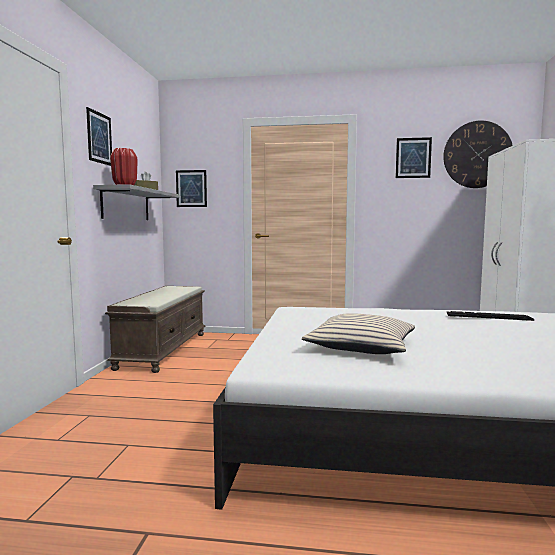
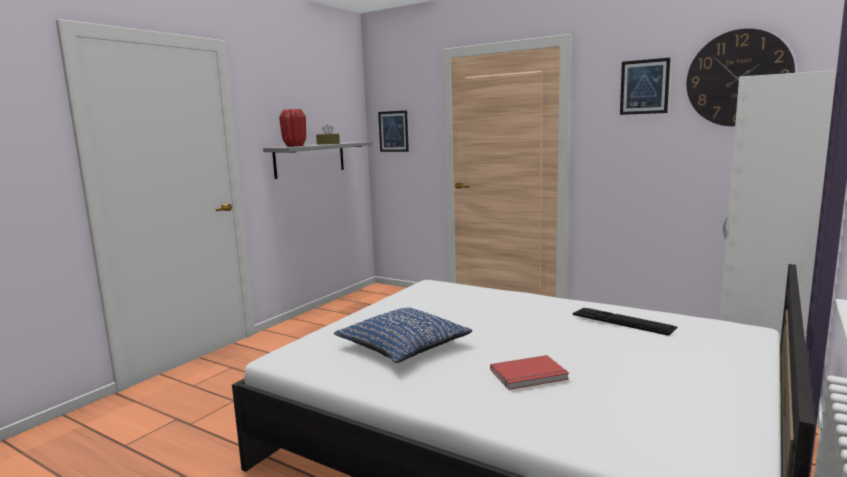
camera: 25 degrees right, 5 degrees up
(99, 138) = (270, 100): picture -> none
(163, 350) = (350, 306): brown bench -> none
(361, 346) = (404, 346): beige pillow -> blue pillow
(502, 351) = (530, 375): none -> red book

